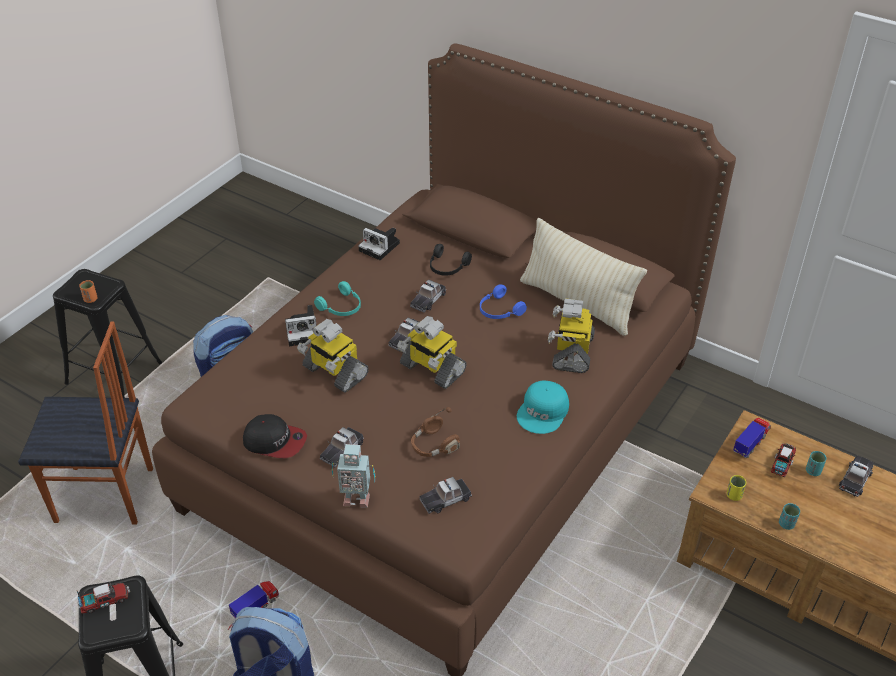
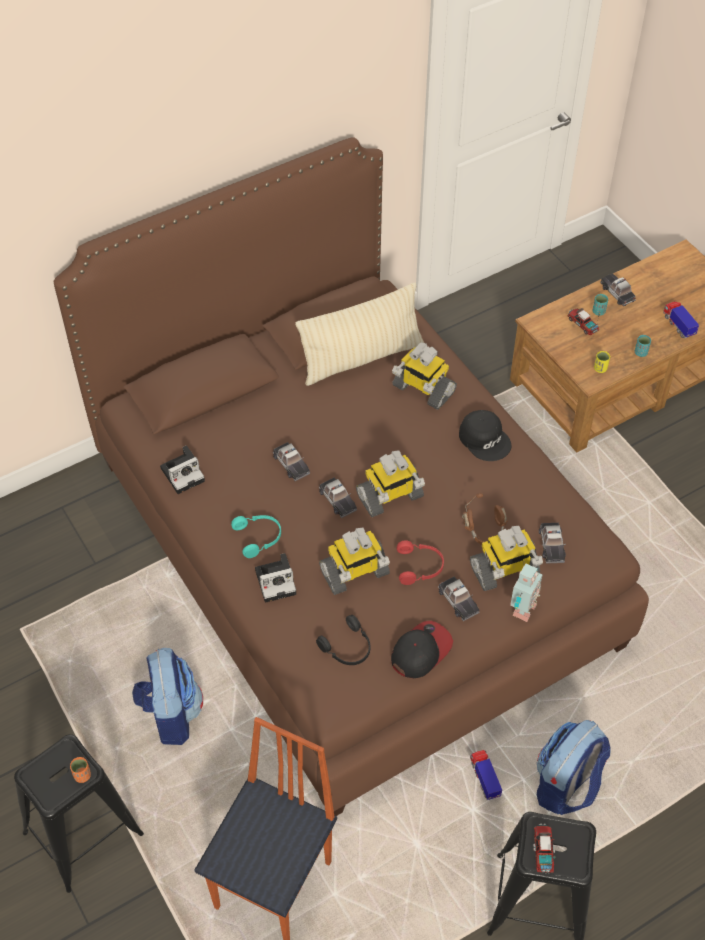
camera: 65 degrees left, 10 degrees up
(303, 331) = (277, 581): camera -> camera turned 60 degrees clockwise
(366, 412) = (420, 566): none -> red headphones
(394, 472) = (504, 571): none -> toy robot
(447, 267) = (251, 432): black headphones -> black headphones (348, 648)
(499, 310) = (338, 417): blue headphones -> none
(543, 412) = (485, 439): turquoise cap -> black cap
(750, 444) = (554, 333): toy truck -> toy truck (678, 325)

